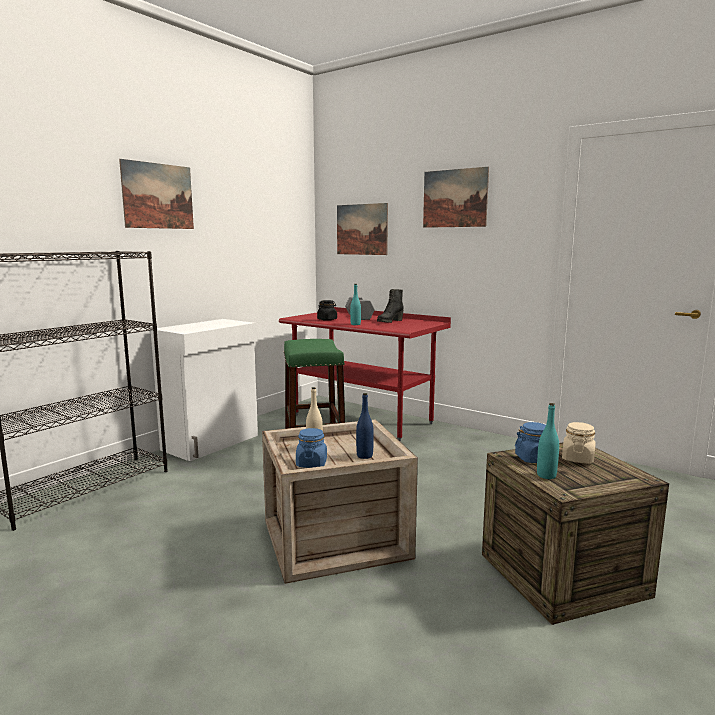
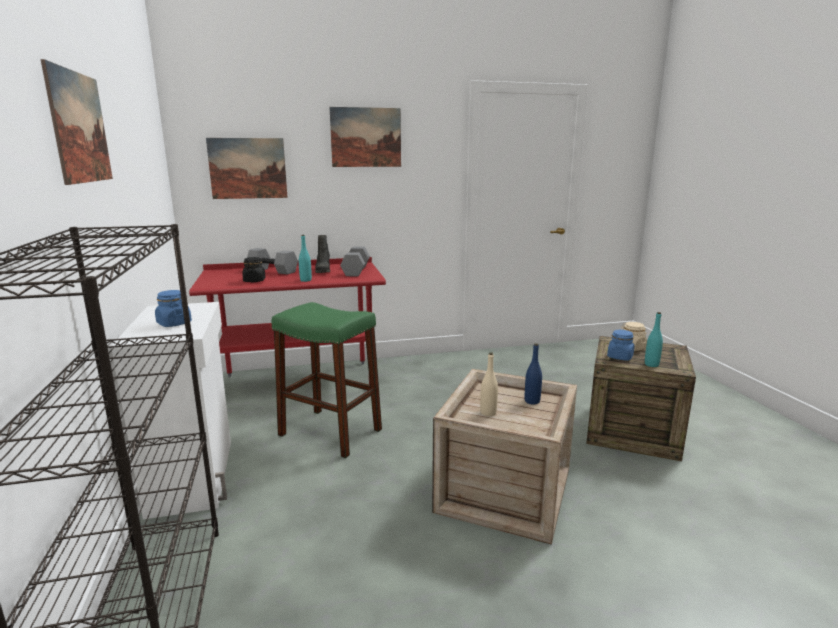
camera: 50 degrees left, 5 degrees up
(311, 463) = (525, 425): blue jar -> blue jar (174, 323)
(411, 325) = (356, 271): none -> grey dumbbell

